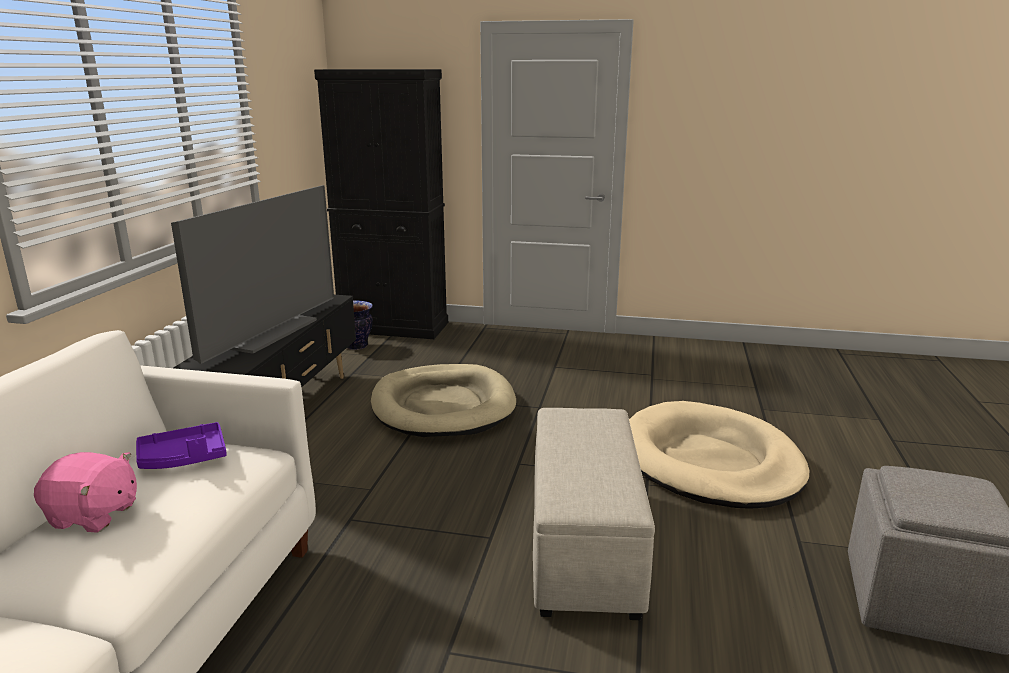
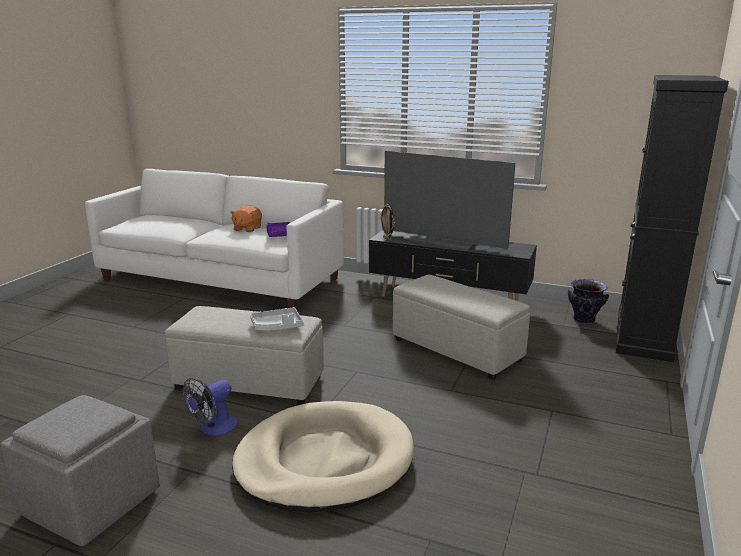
camera: 100 degrees right, 0 degrees up
(94, 515) = (247, 229): pink plush toy -> orange plush toy
(240, 366) = (387, 239): none -> picture frame
(443, 406) = (457, 350): beige dog bed -> beige ottoman
(594, 425) = (277, 326): none -> grey tray
(712, 547) = (213, 428): none -> fan

